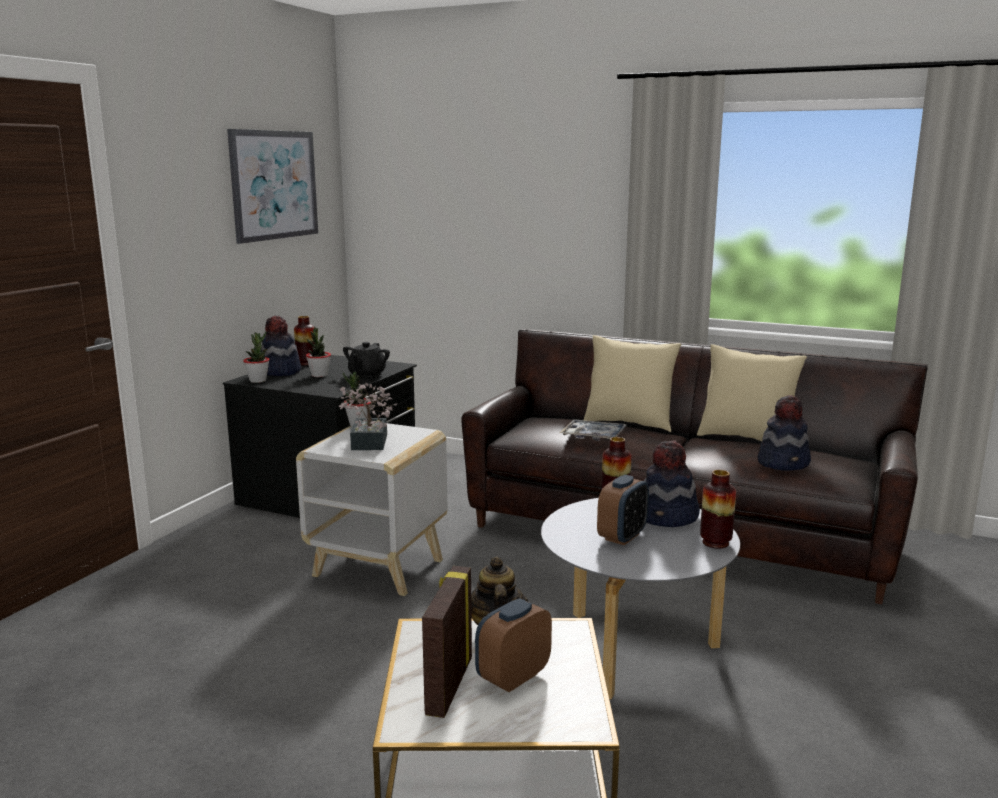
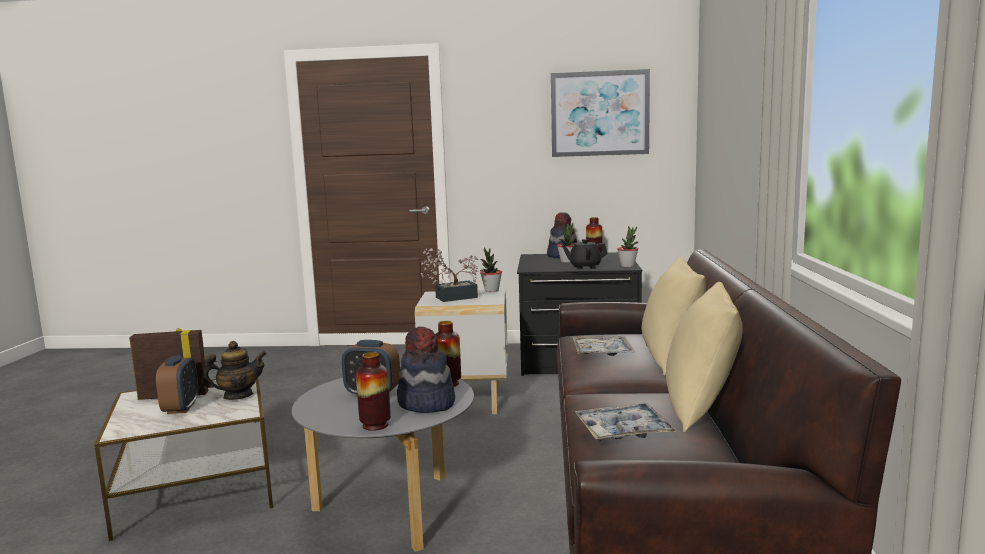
camera: 70 degrees right, 5 degrees down
(258, 380) = (533, 257): potted plant -> potted plant (627, 266)
(513, 677) = (181, 408): alarm clock -> alarm clock turned 60 degrees clockwise
(784, 463) = (623, 431): hat -> tray

